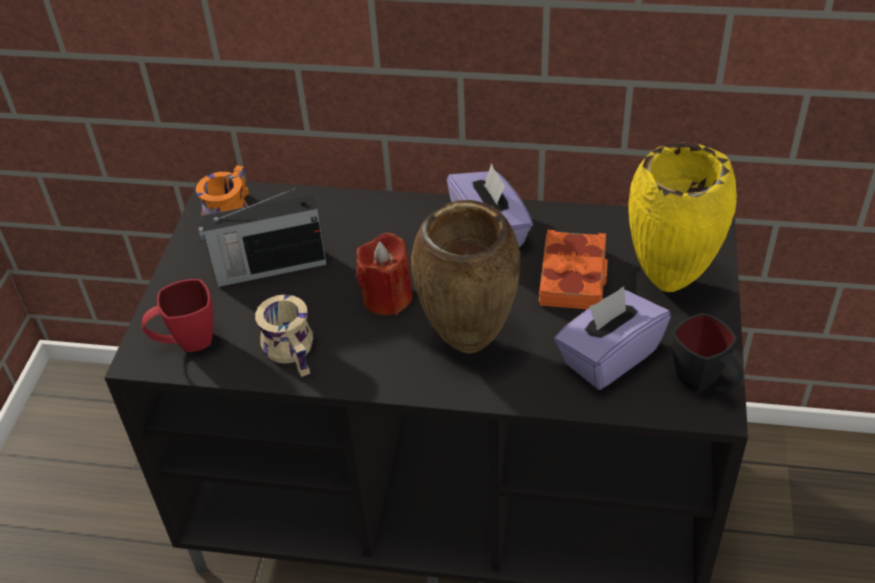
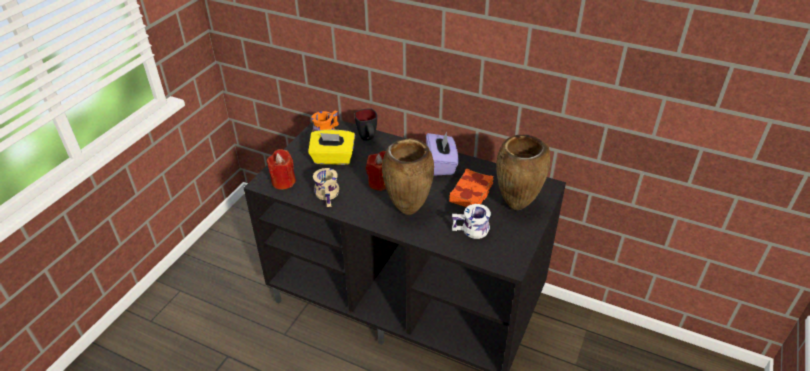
camera: 15 degrees right, 5 degrees down
(186, 343) = (283, 181): red mug -> red candle
(268, 268) = (333, 158): radio -> yellow tissue box
(608, 357) = (471, 231): purple tissue box -> white mug
(669, 285) = (516, 207): yellow vase -> brown vase
(704, 385) = (511, 254): black mug -> black mug (368, 139)

